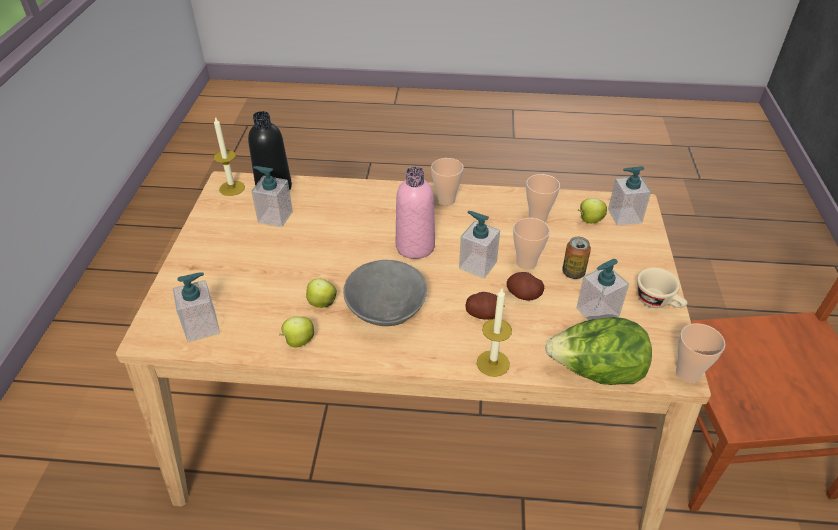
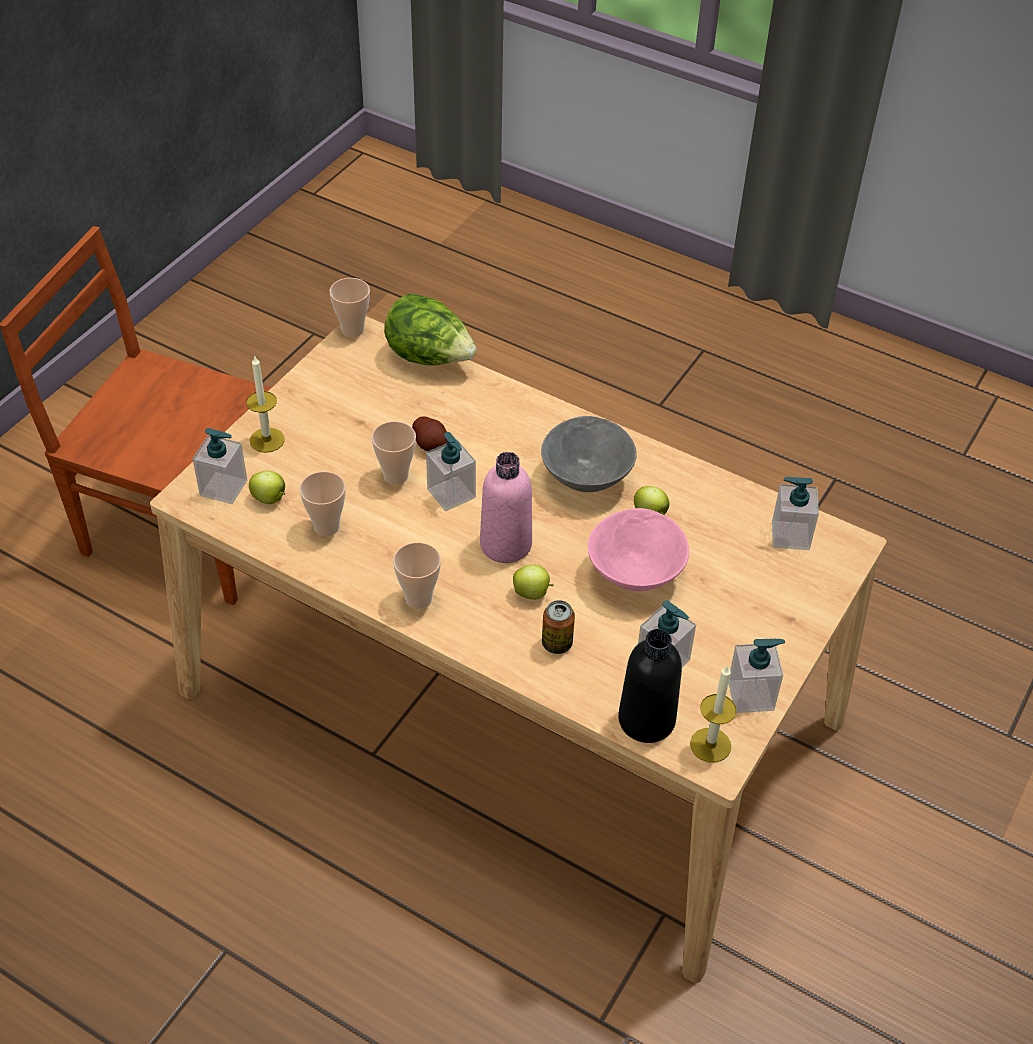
camera: 155 degrees left, 5 degrees up
(298, 341) = (691, 482): apple -> apple (532, 593)
(314, 259) = (636, 573): none -> pink bowl
(483, 314) = (487, 441): potato -> none
(493, 363) = (514, 396): candle -> candle (267, 440)
(573, 273) = (356, 446): can -> can (557, 643)
(597, 312) = (374, 402): soap dispenser -> soap dispenser (751, 695)
(658, 302) = (306, 388): beige cup -> none

